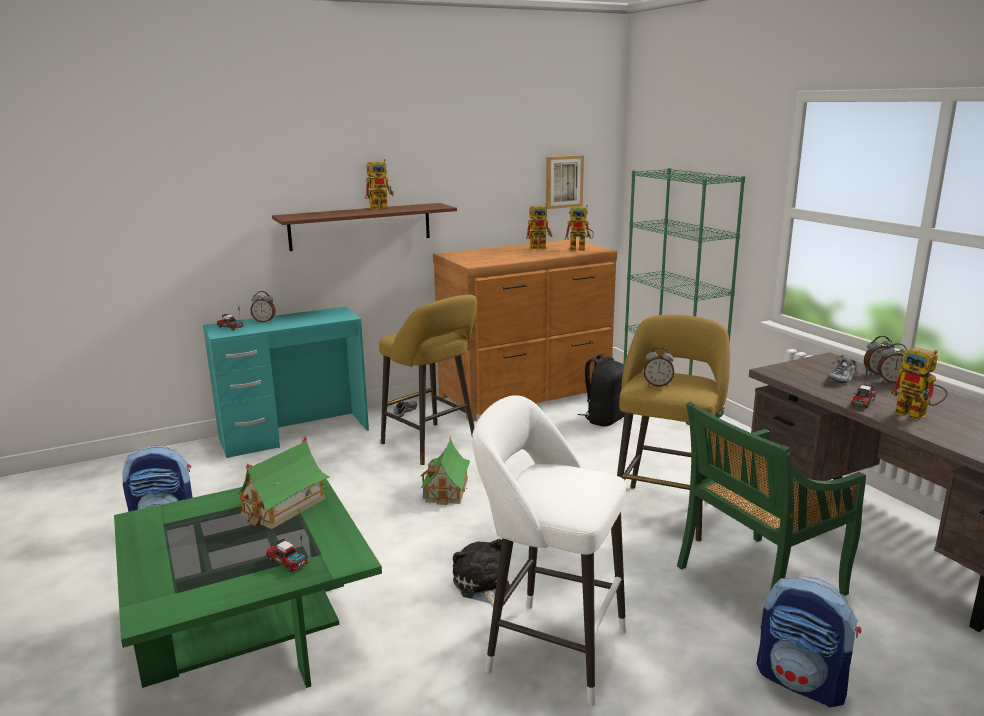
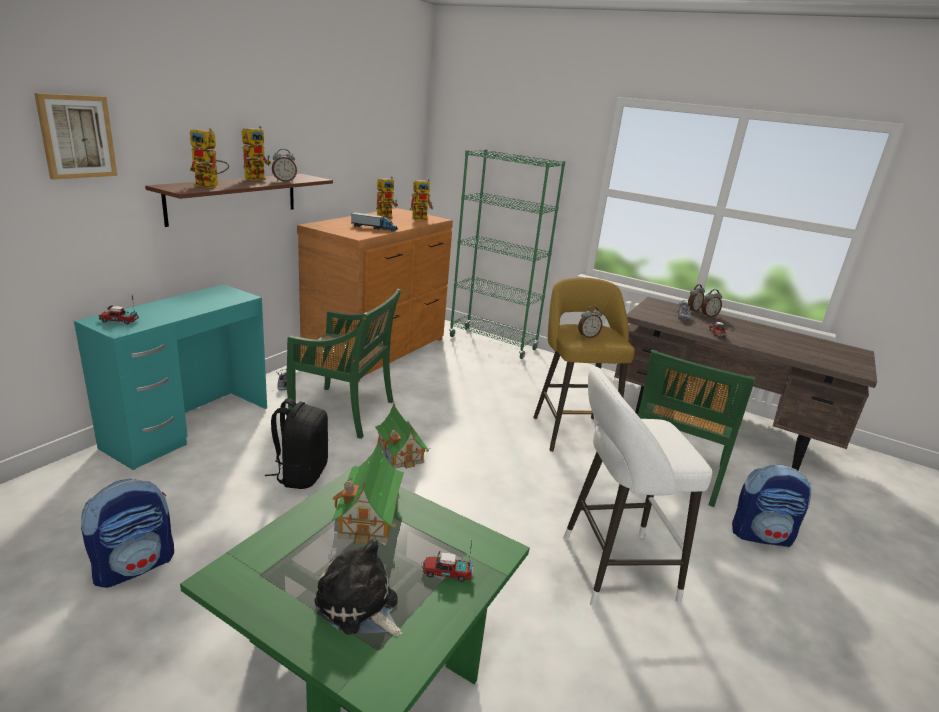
camera: 35 degrees left, 5 degrees up
(264, 321) = (153, 309): alarm clock -> alarm clock (284, 181)
(432, 445) = (344, 412): yellow stool -> green chair
(482, 585) = (515, 532): plush toy -> plush toy (359, 606)
(505, 257) = (374, 228): none -> toy truck
(563, 181) = (391, 156): picture -> picture (76, 136)
(605, 419) = (460, 363): black backpack -> black backpack (301, 474)
(917, 416) = (753, 339): toy robot -> toy robot (211, 186)

